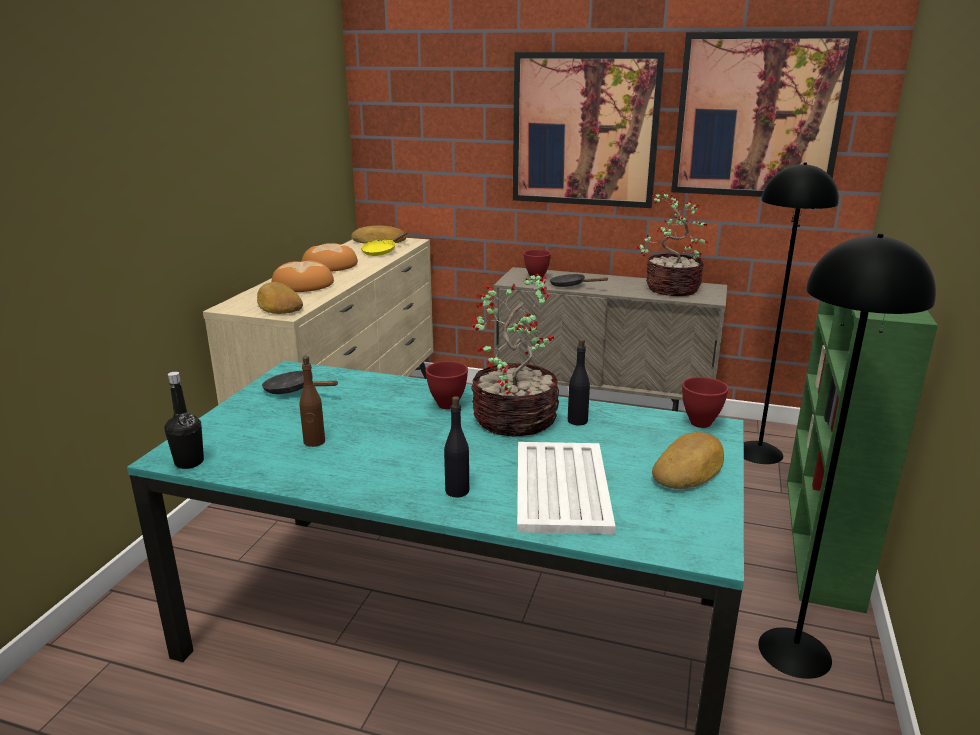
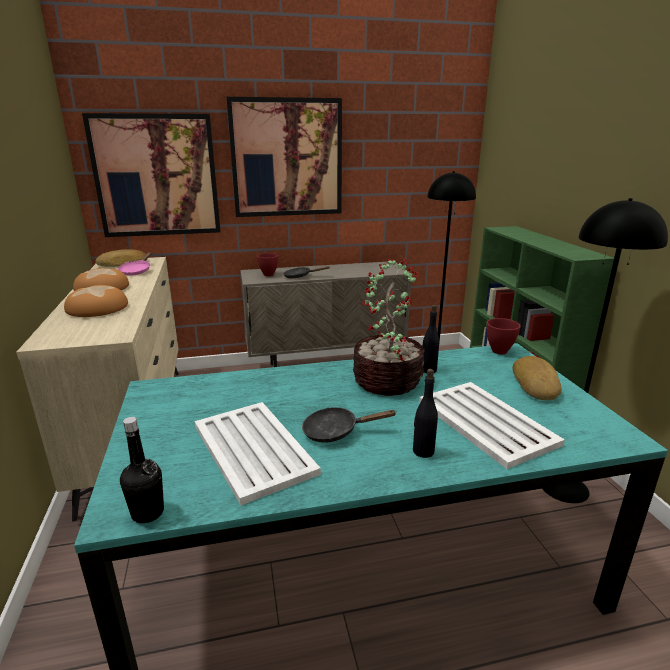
camera: 30 degrees left, 0 degrees up
(278, 306) = (97, 331): bread -> none
(294, 390) = (174, 406): black frying pan -> black frying pan (336, 431)
(314, 442) = (253, 448): brown bottle -> white tray
(381, 252) = (137, 271): yellow frying pan -> pink frying pan
(448, 404) = (324, 382): red bowl -> none
(670, 289) = (366, 268): potted plant -> none
(758, 116) = (404, 144): picture -> picture (156, 176)

